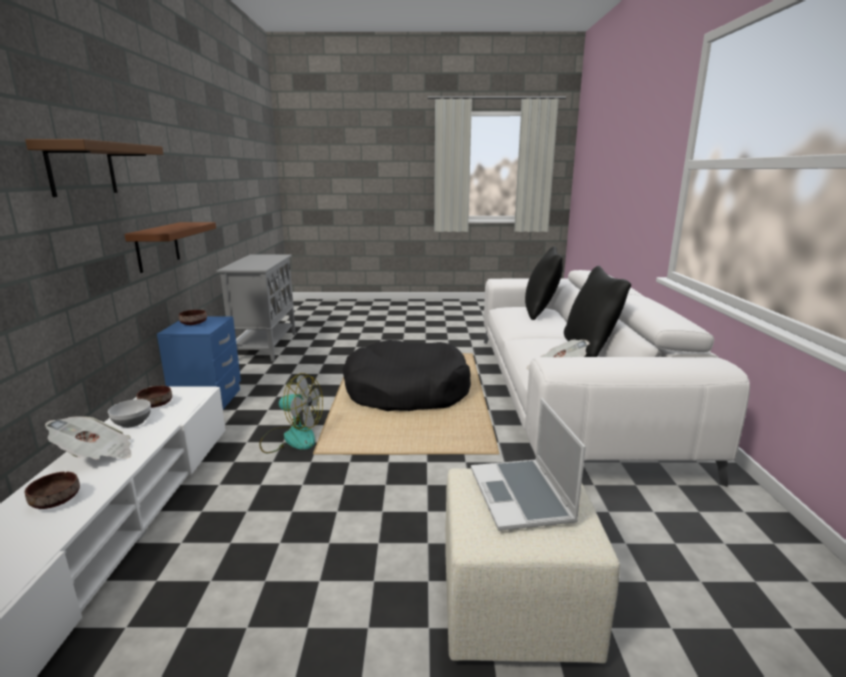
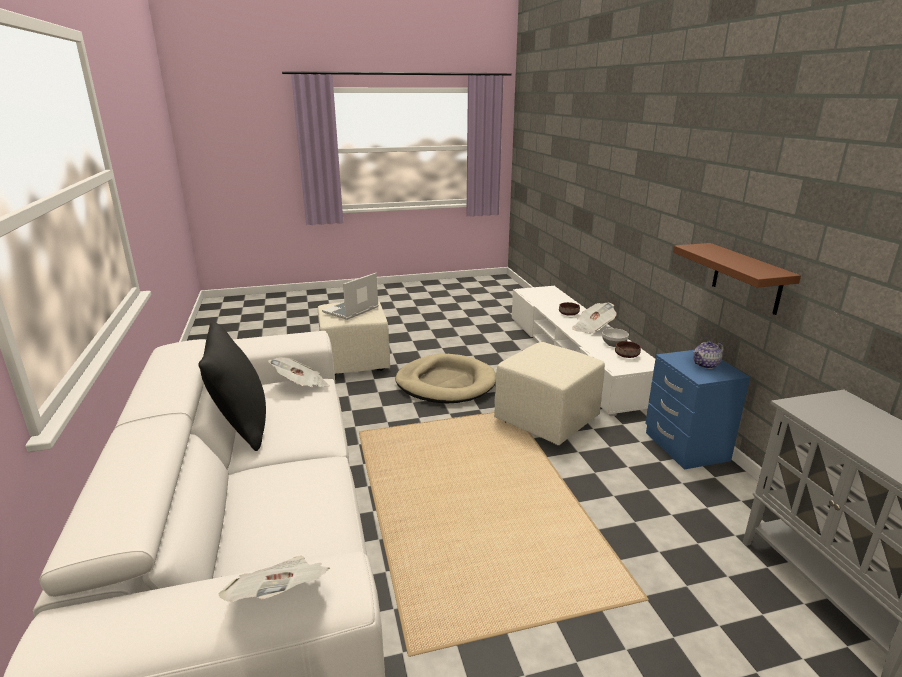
camera: 165 degrees right, 5 degrees up
(82, 169) = (693, 177): brown shelf -> none
(193, 324) = (706, 365): brown bowl -> teapot
(291, 438) = (546, 421): fan -> beige ottoman
(364, 511) = (446, 383): none -> beige dog bed
(406, 391) = (481, 502): black dog bed -> none
(519, 279) = (281, 598): none -> newspaper
(522, 496) = (351, 310): laptop -> laptop turned 120 degrees counterclockwise
(540, 312) = (260, 538): black pillow -> none

